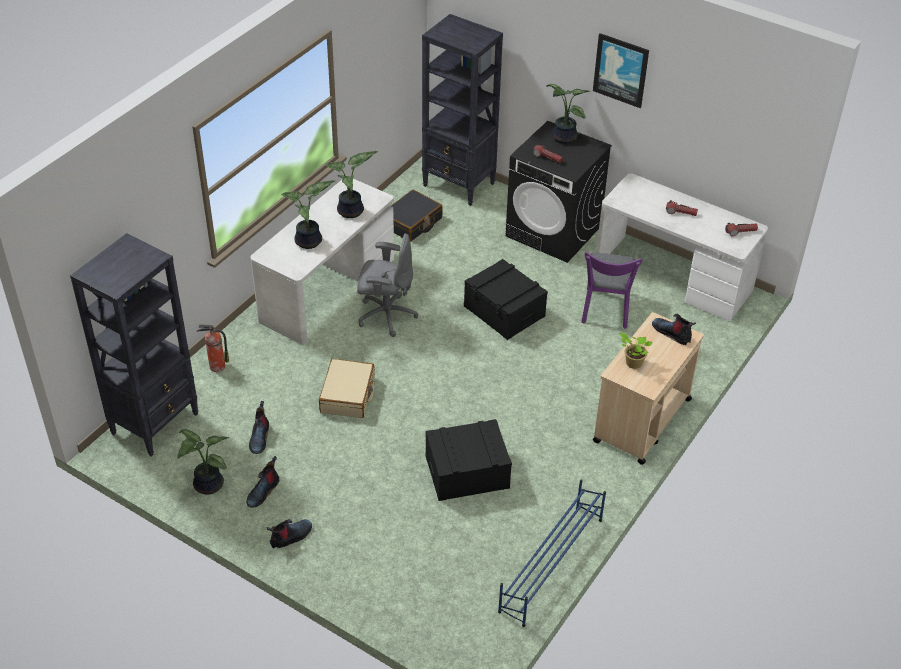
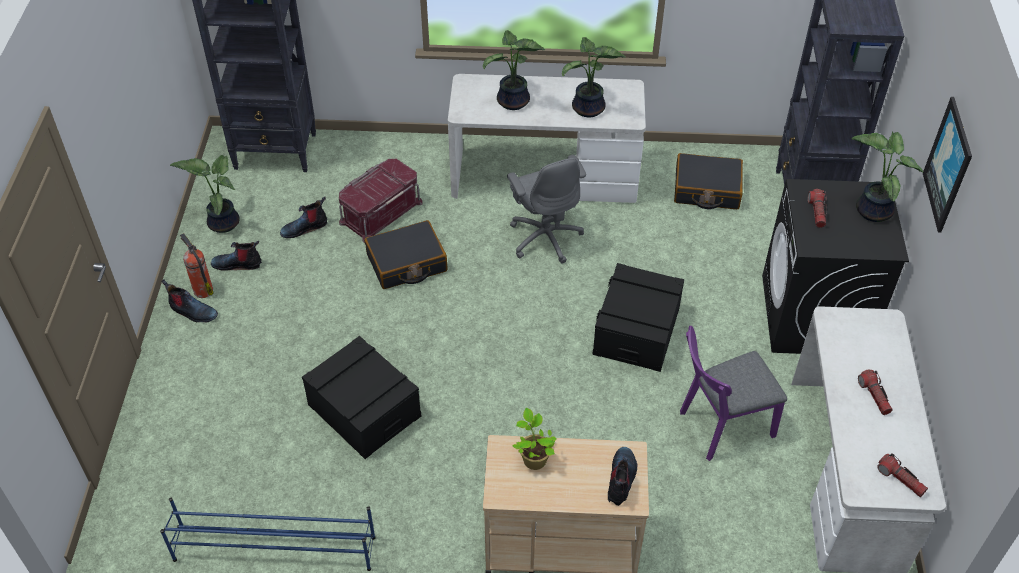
camera: 60 degrees right, 5 degrees up
(216, 366) = (375, 153): fire extinguisher -> fire extinguisher (202, 290)
(282, 389) = (380, 211): none -> red storage box
(348, 395) = (406, 263): beige suitcase -> black suitcase

